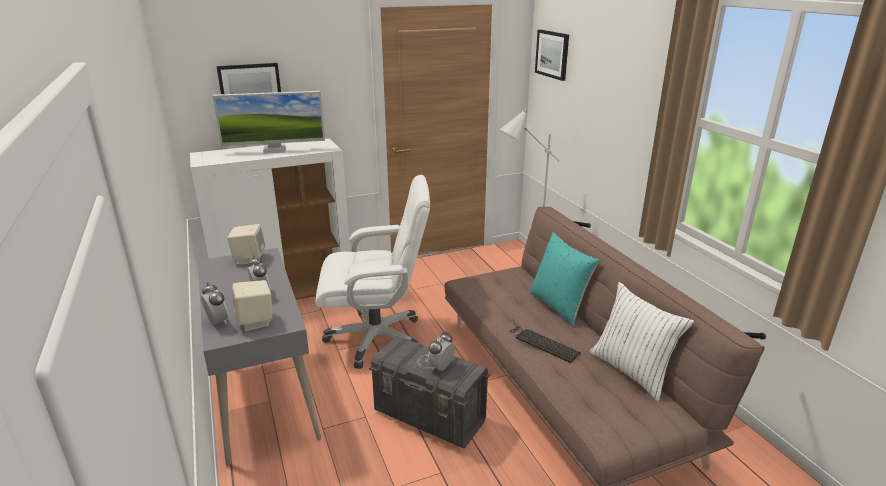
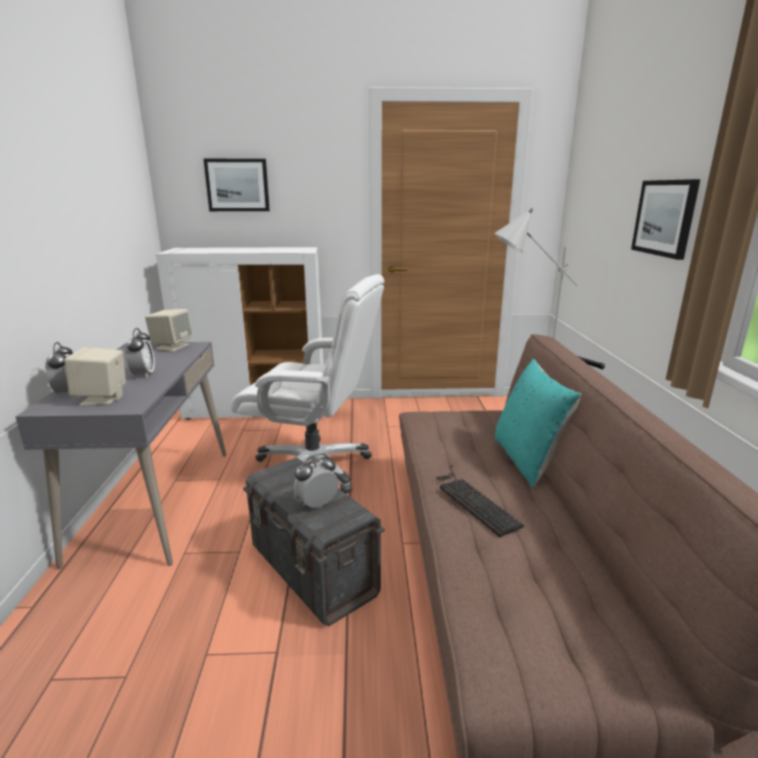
camera: 20 degrees right, 5 degrees down
(274, 150) = (250, 249): monitor -> none
(552, 54) = (588, 157): picture -> picture (665, 218)
(632, 371) = (598, 573): white pillow -> none

